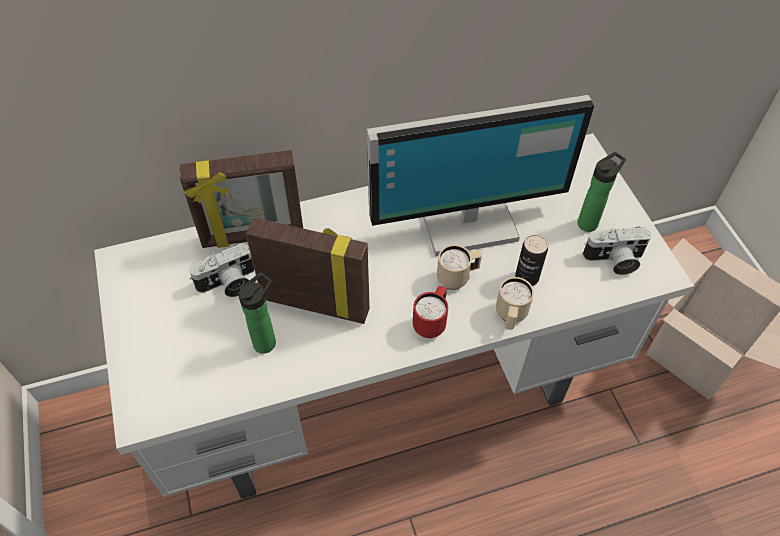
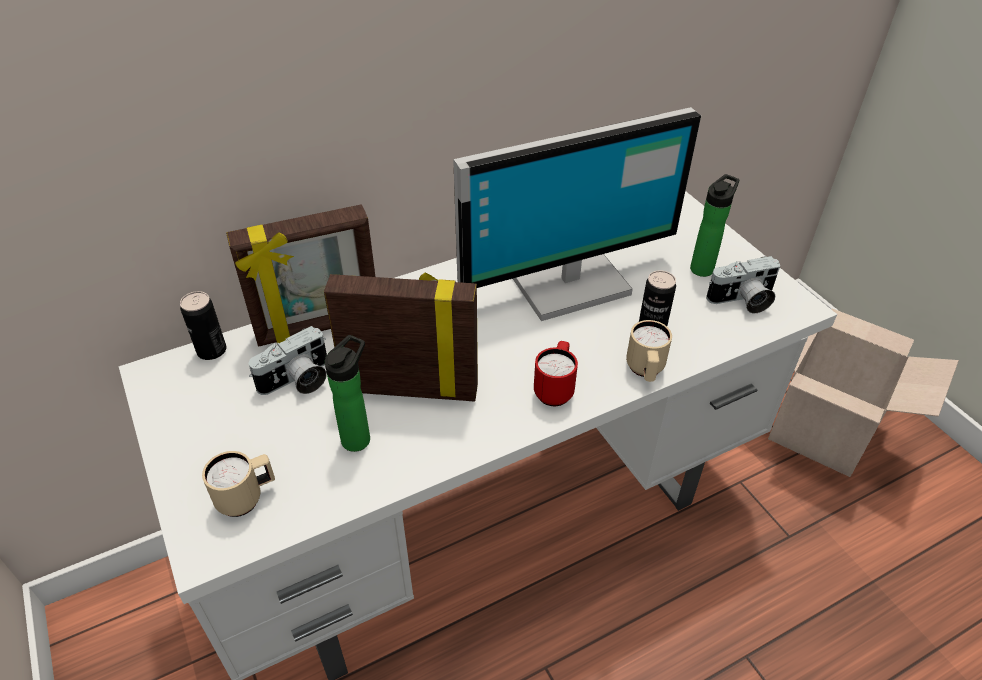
camera: 10 degrees left, 10 degrees down
(166, 246) = (212, 350): none -> can
(457, 278) = (572, 340): beige mug -> beige mug (247, 498)

